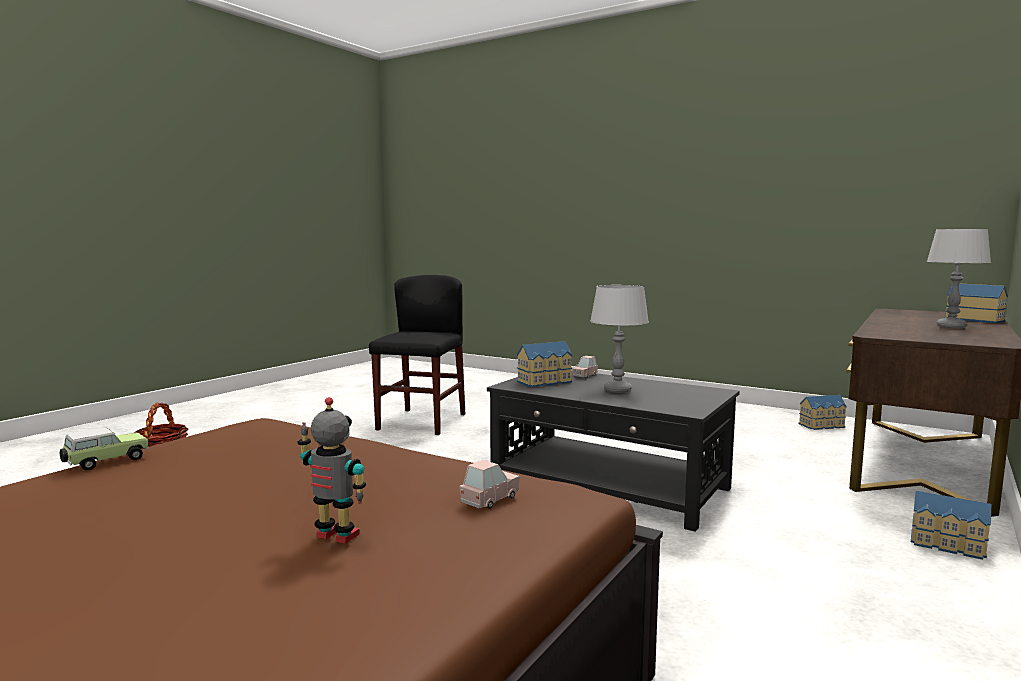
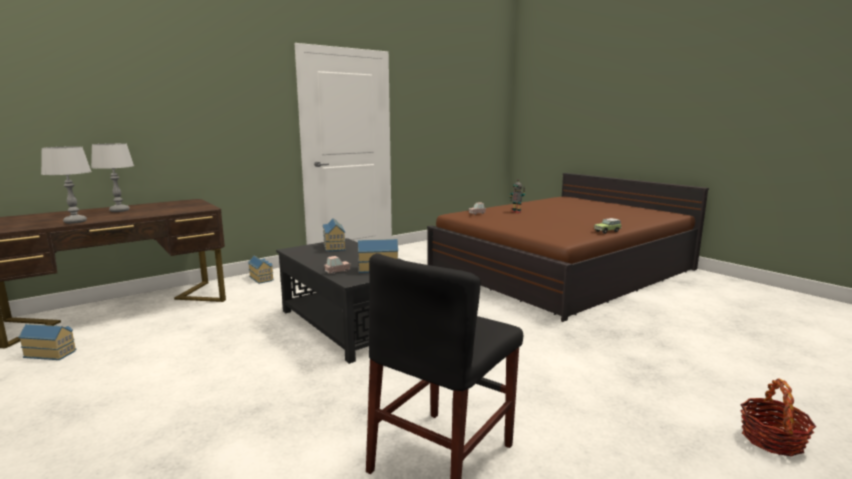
camera: 160 degrees left, 5 degrees up
(617, 390) = (346, 256): grey table lamp -> grey table lamp (75, 222)
(974, 319) = (50, 215): toy house -> toy house (333, 247)

